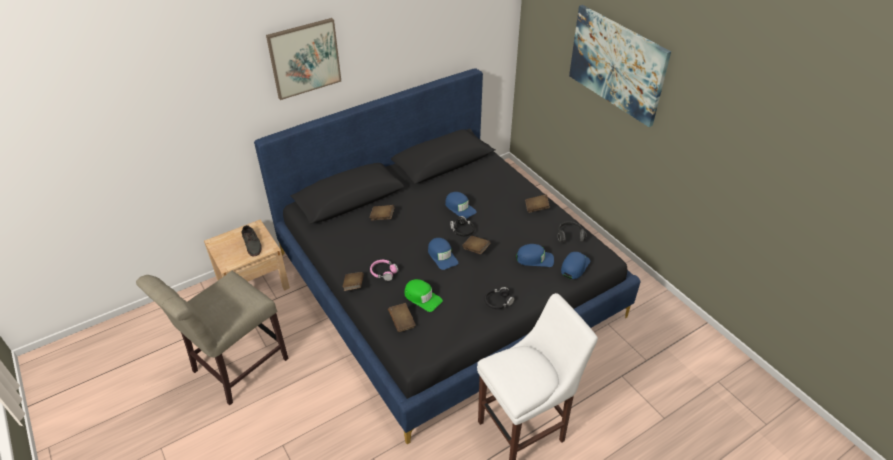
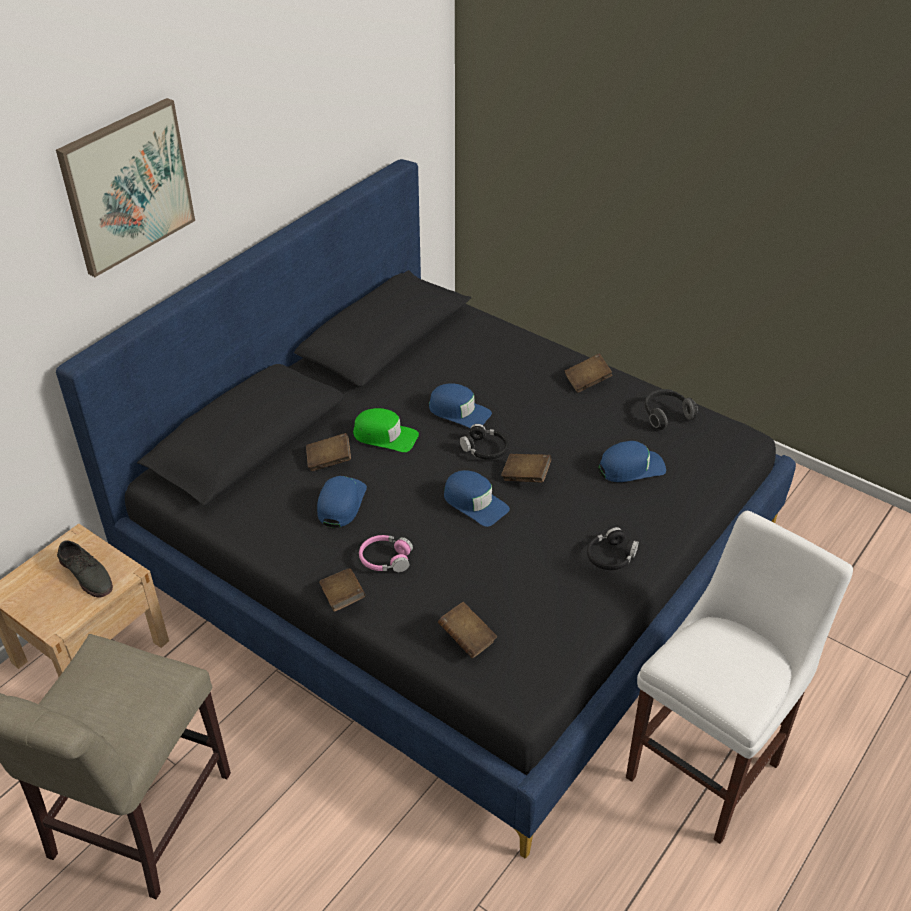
camera: 20 degrees left, 0 degrees up
(422, 297) = (480, 585): green cap -> green cap (385, 436)
(574, 266) = (701, 463): blue cap -> blue cap (341, 503)
(617, 64) = (674, 104): picture -> none

